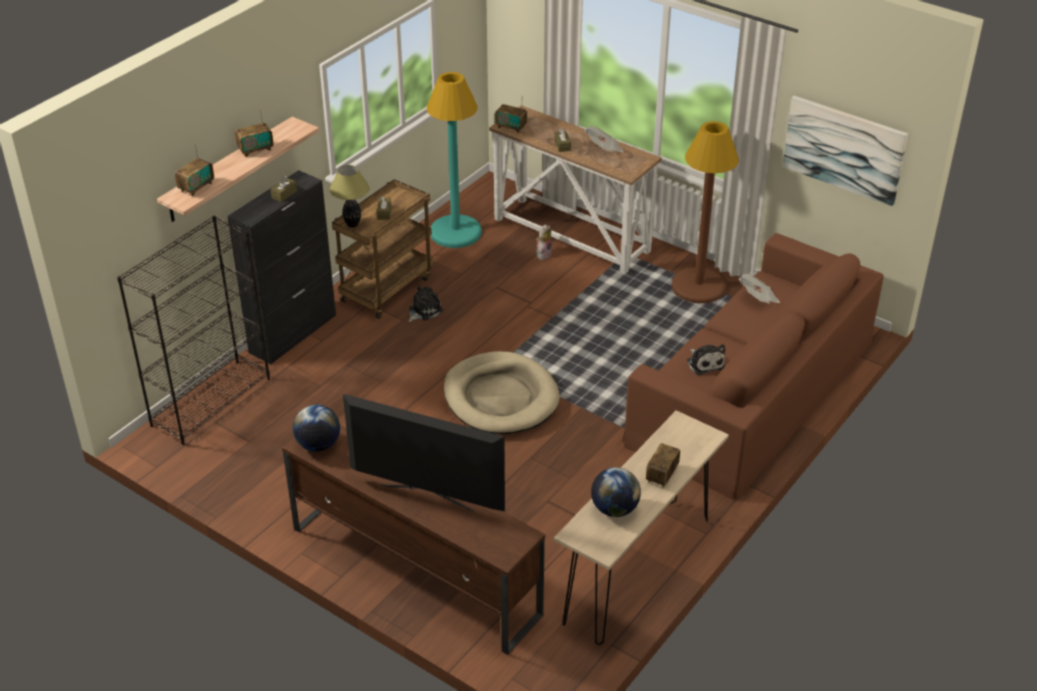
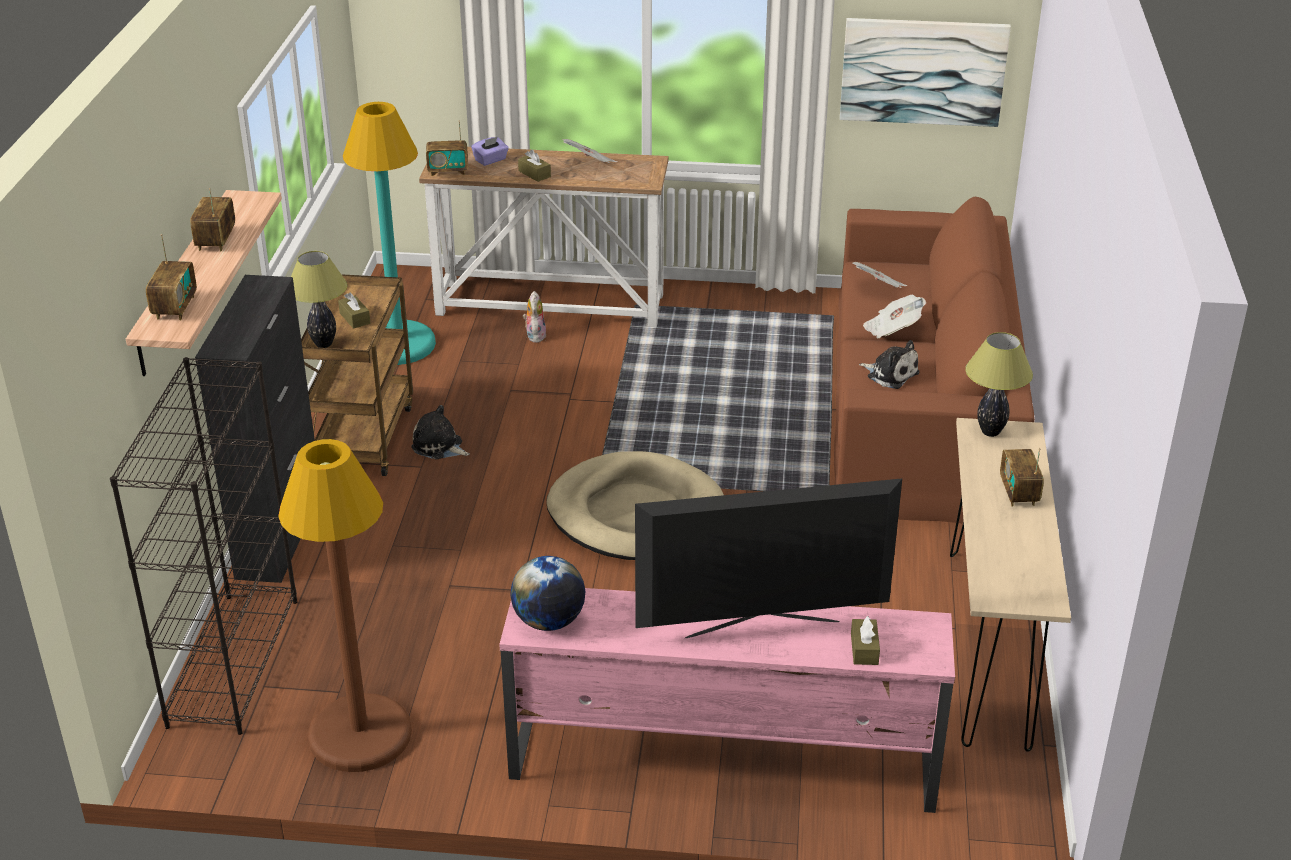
camera: 30 degrees left, 5 degrees down
(255, 149) = (216, 240): radio -> radio turned 150 degrees clockwise
(284, 194) = (255, 307): brown tissue box -> brown tissue box (864, 649)
(414, 570) = (721, 762): brown tv stand -> pink tv stand
(423, 310) = (439, 447): plush toy -> plush toy turned 75 degrees counterclockwise
(544, 127) = (490, 160): none -> purple tissue box
(614, 509) = (1006, 550): globe -> none
(687, 428) = (991, 432): none -> table lamp
(698, 287) = (754, 315): brown floor lamp -> brown floor lamp (360, 735)
(739, 332) = (892, 329): none -> newspaper

